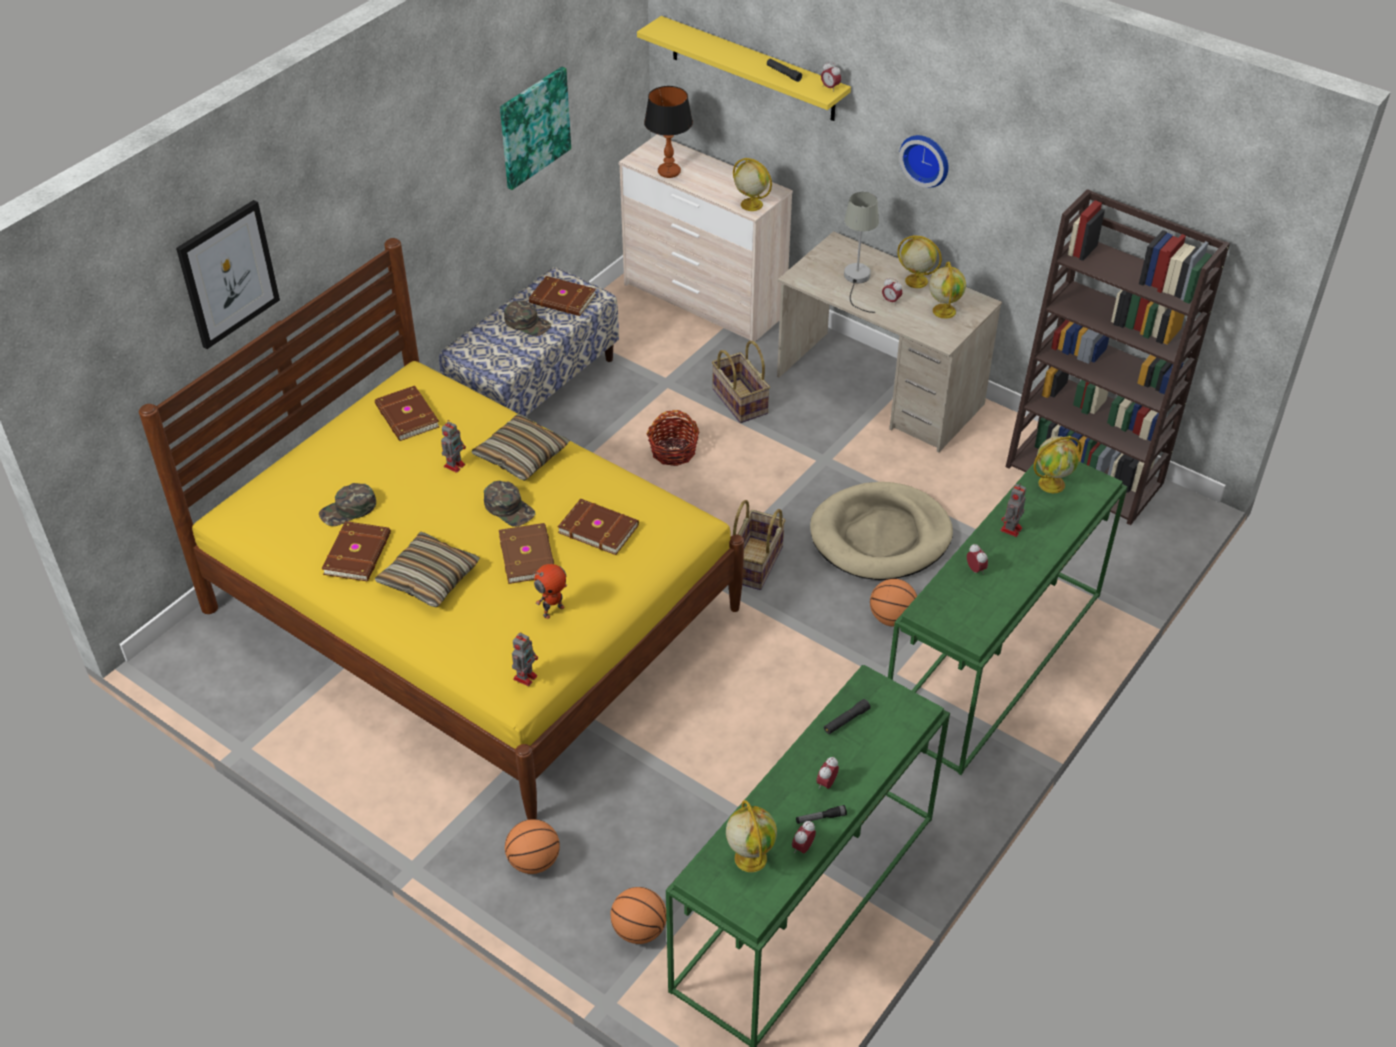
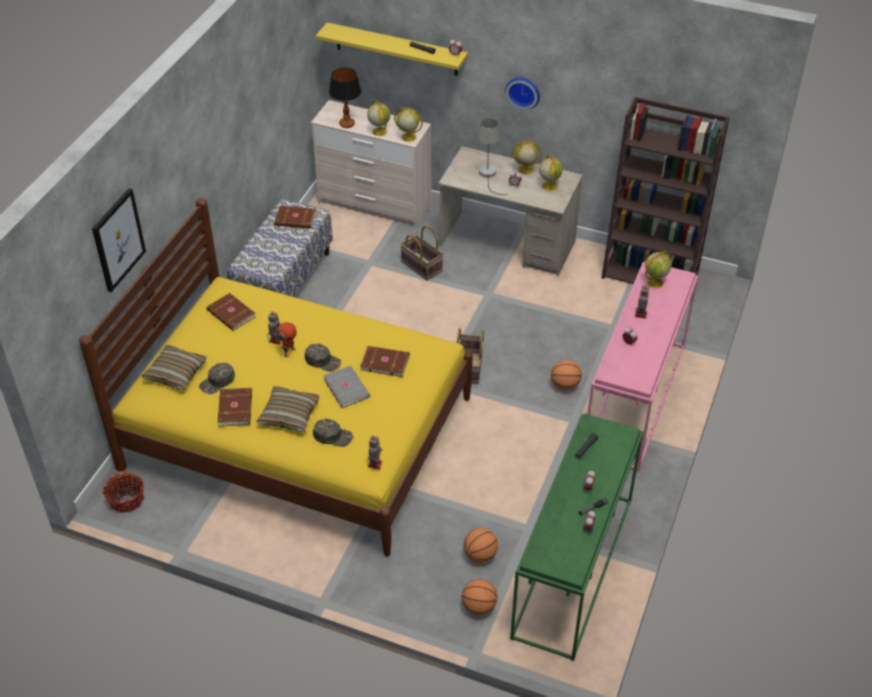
camera: 15 degrees left, 0 degrees up
(522, 456) = (317, 325): pillow -> pillow (176, 373)
(527, 323) = (278, 239): green cap -> green cap (333, 436)
(528, 555) = (347, 388): brown book -> grey book
(533, 127) = (264, 108): picture -> none
(534, 861) = (398, 580): basketball -> basketball (480, 555)
(553, 610) = (376, 419): toy robot -> toy robot (289, 351)
(673, 451) = (391, 306): basket -> basket (126, 499)
(750, 857) = (559, 540): globe -> globe (379, 131)
(880, 536) = (540, 336): beige dog bed -> none
(995, 662) = (636, 400): green console table -> pink console table

